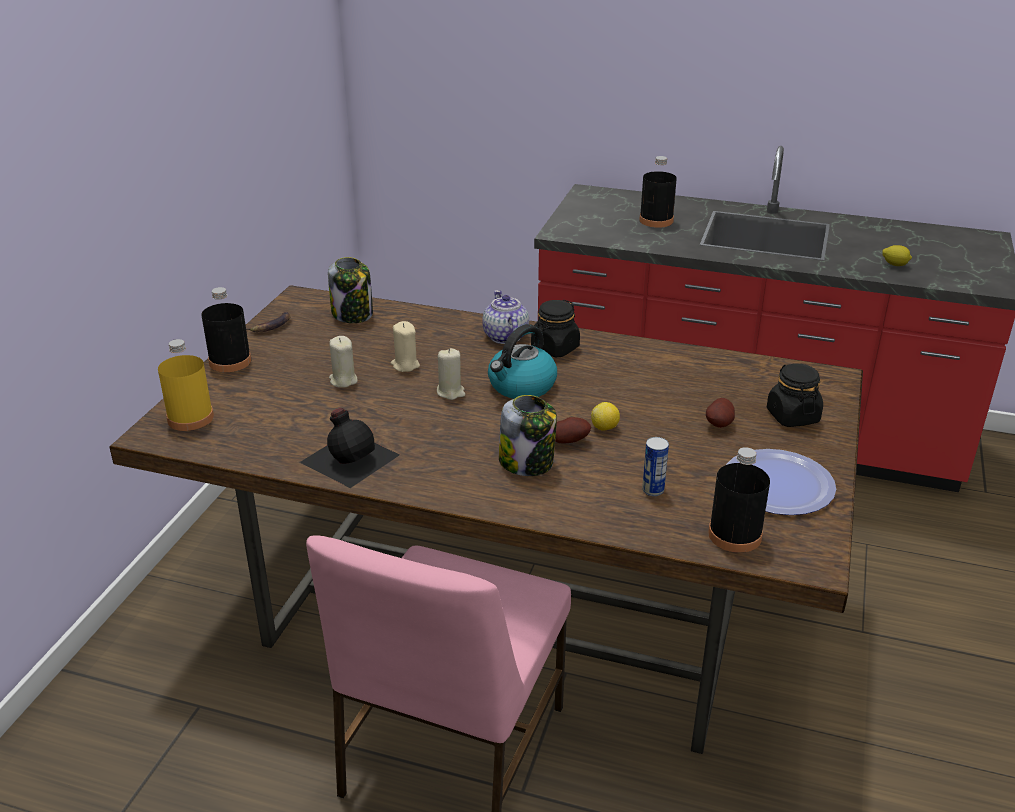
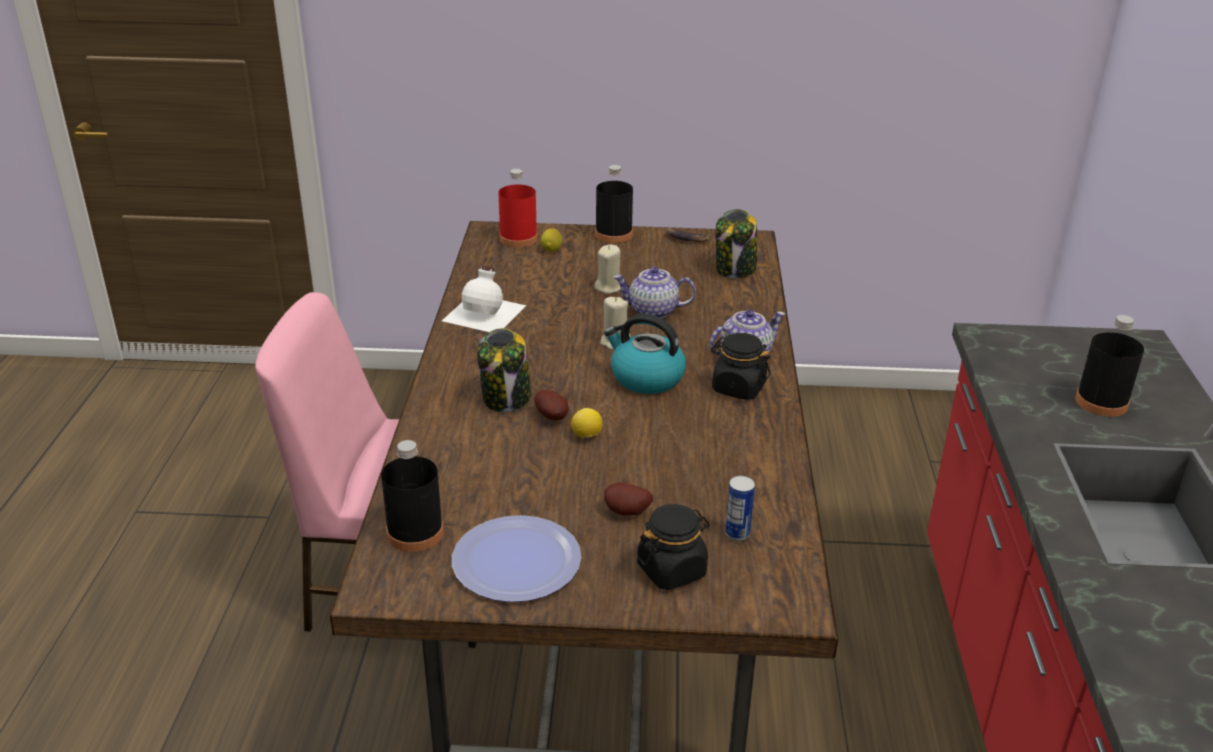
camera: 75 degrees right, 0 degrees up
(190, 418) = (518, 239): yellow bottle -> red bottle
(350, 457) = (486, 312): black bottle -> white bottle
(405, 365) = (652, 311): beige candle -> teapot
(653, 490) = (481, 475): can -> can (737, 534)
(894, 265) = (1161, 645): lemon -> lemon (551, 249)

